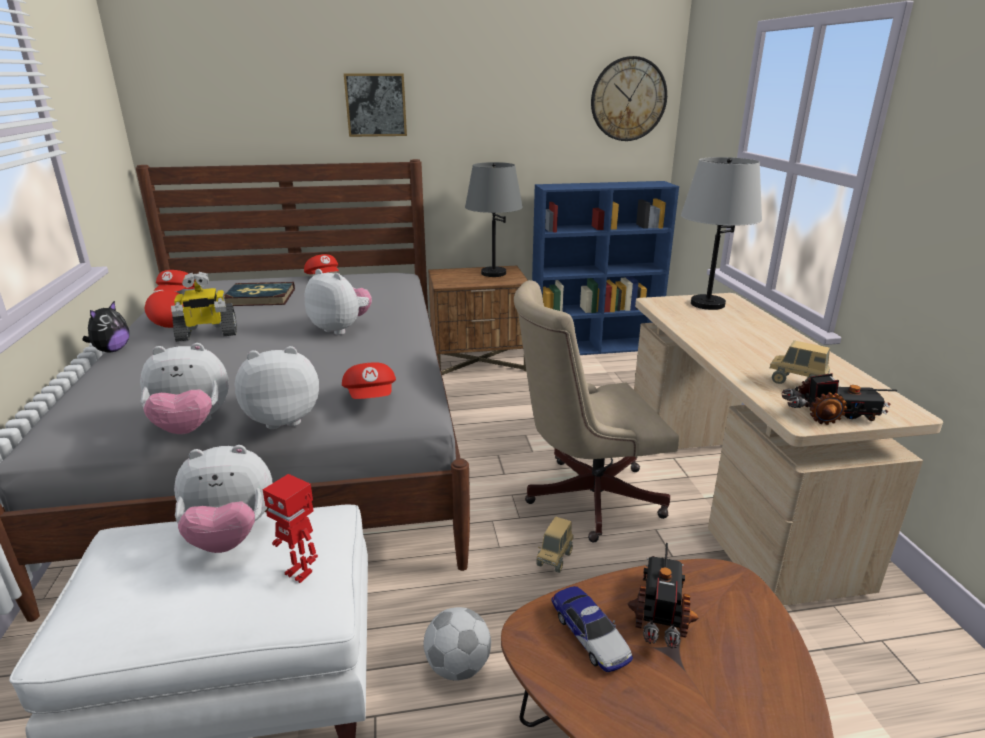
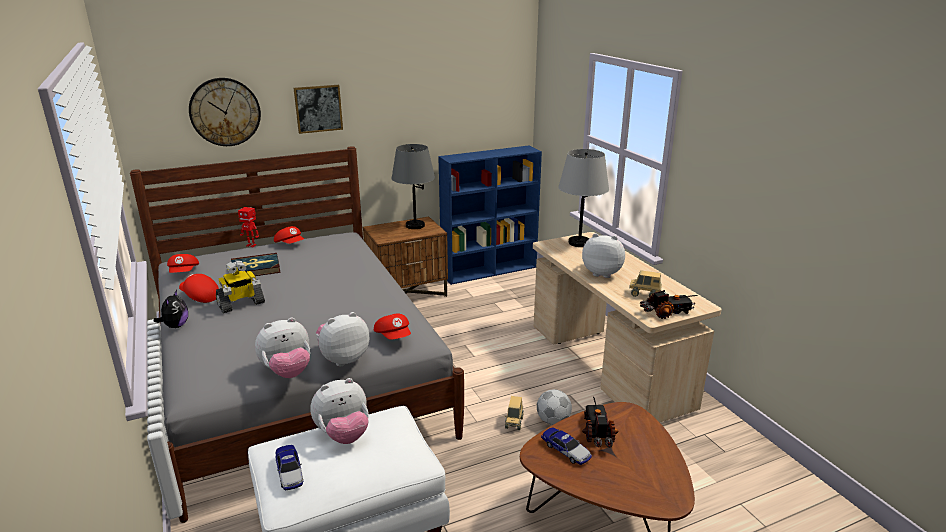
camera: 15 degrees left, 0 degrees up
(110, 582) = (289, 471): none -> toy car
(300, 572) = (399, 446): toy robot -> toy robot (251, 245)
(341, 329) = (338, 288): plush toy -> plush toy (602, 273)
(457, 666) = (480, 491): football -> football (552, 420)
(584, 497) = (519, 382): beige office chair -> none
(628, 99) = (500, 91): wall clock -> wall clock (225, 112)

